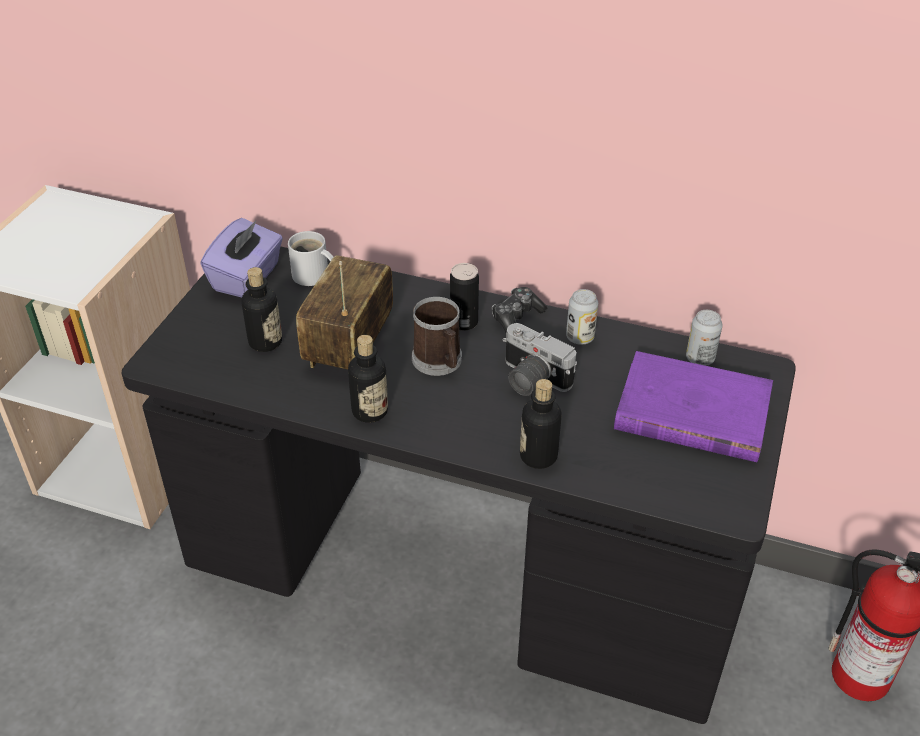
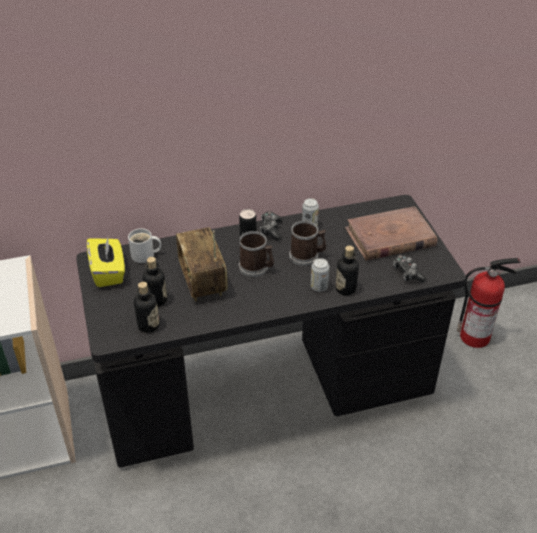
camera: 35 degrees left, 0 degrees up
(247, 278) = (108, 272): purple tissue box -> yellow tissue box
(370, 411) = (247, 307): bottle -> bottle (148, 325)
(530, 380) = (307, 256): camera -> mug
(663, 482) = (407, 273): none -> game controller
(690, 413) = (389, 237): purple book -> brown book
(700, 358) = (370, 211): can -> can (319, 287)

